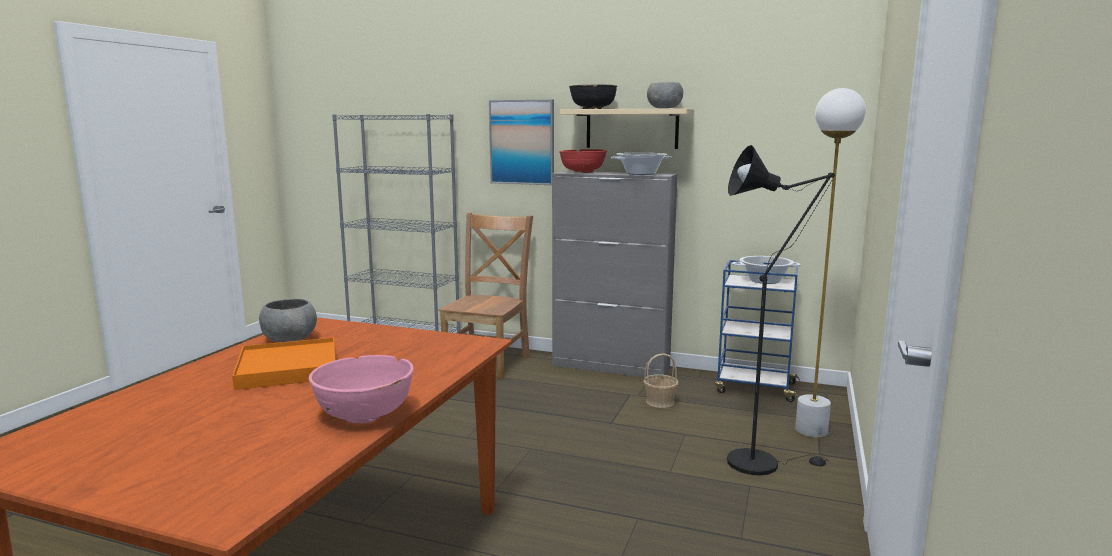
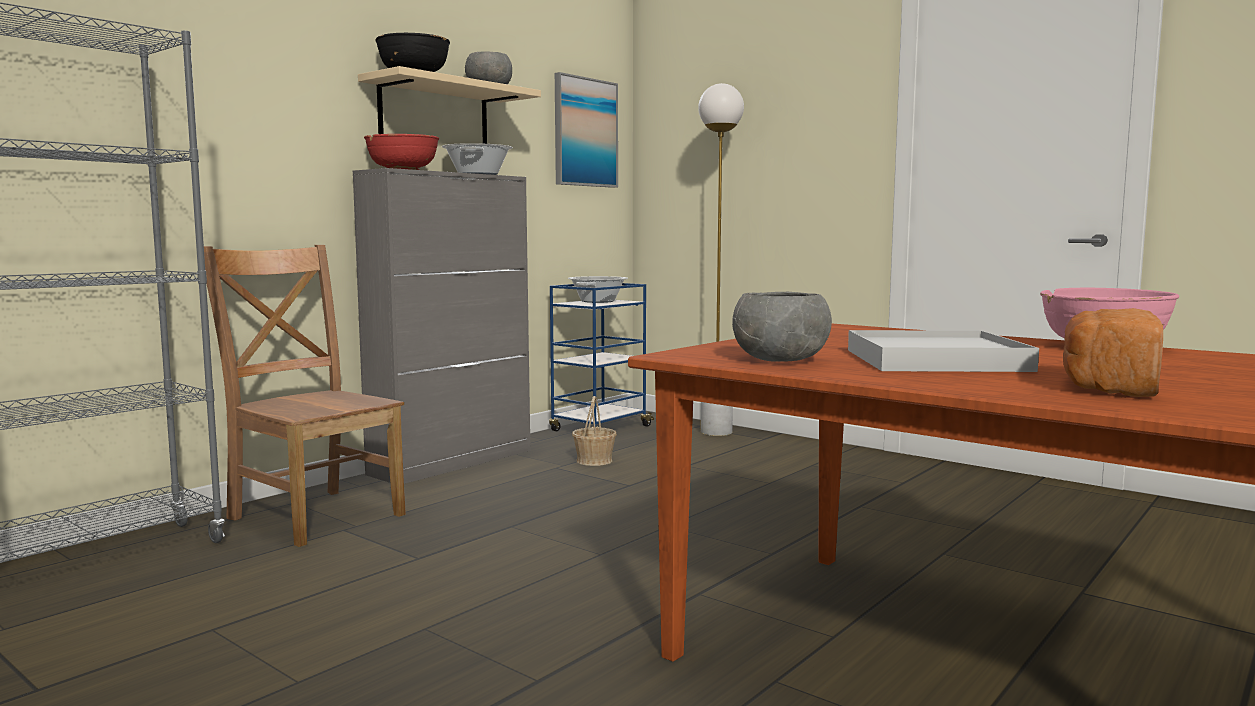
camera: 70 degrees left, 5 degrees down
(175, 403) = (1105, 385): none -> bread
(288, 368) = (935, 360): orange tray -> white tray
(522, 142) = (276, 118): picture -> picture (585, 132)
(761, 462) = (768, 454): black floor lamp -> none

